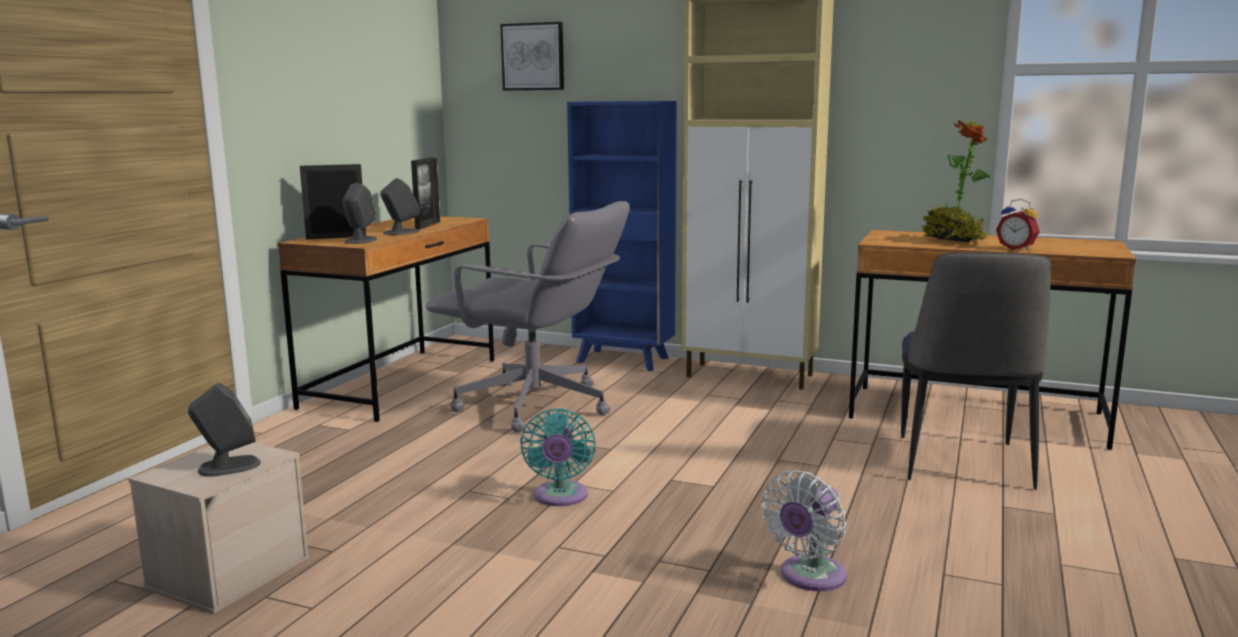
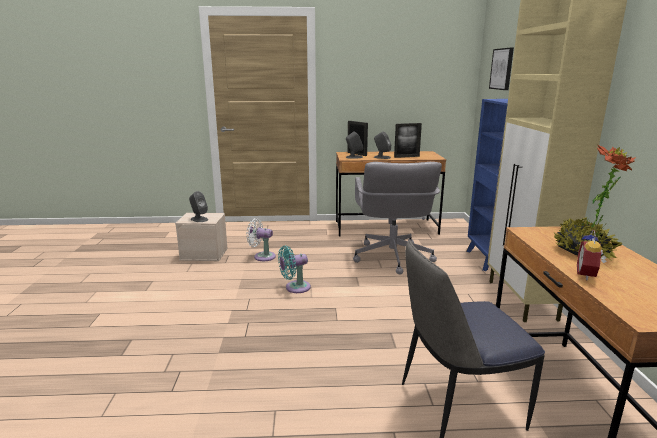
camera: 65 degrees right, 5 degrees up
(809, 577) = (250, 364): white fan -> white fan (262, 256)

